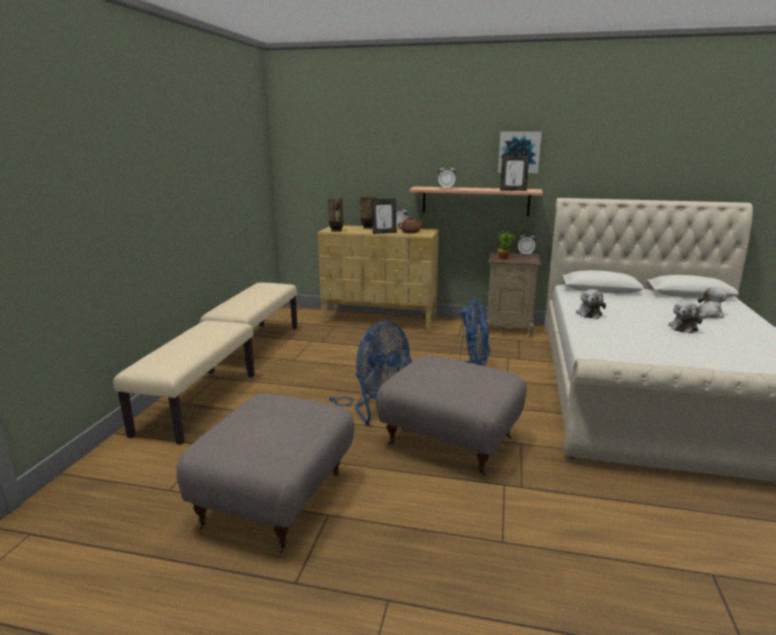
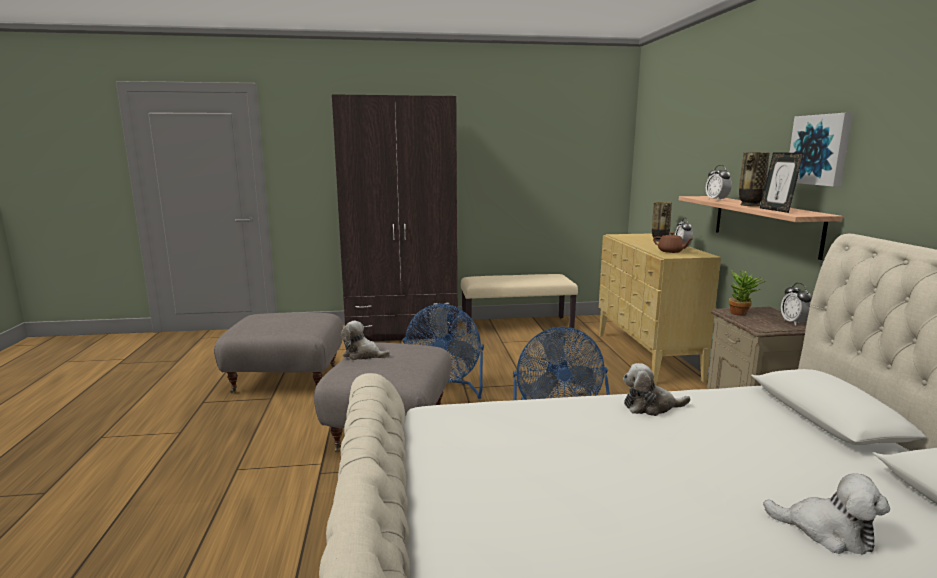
camera: 70 degrees right, 5 degrees down
(197, 403) = (402, 332): beige bench -> brown wardrobe
(336, 231) = (620, 236): vase -> vase (749, 205)
(384, 233) = (645, 246): picture frame -> none
(683, 327) = (676, 488): plush toy -> plush toy (363, 355)

